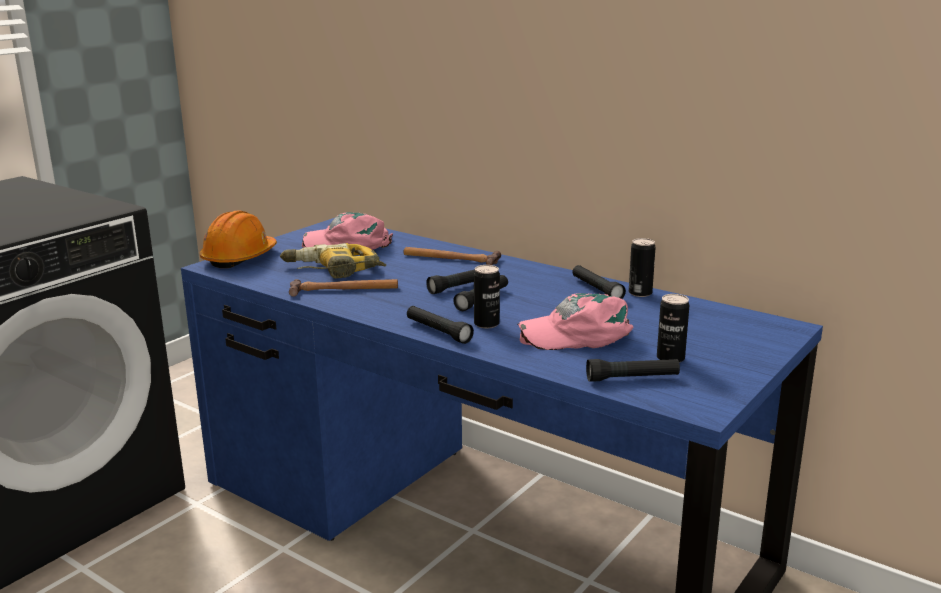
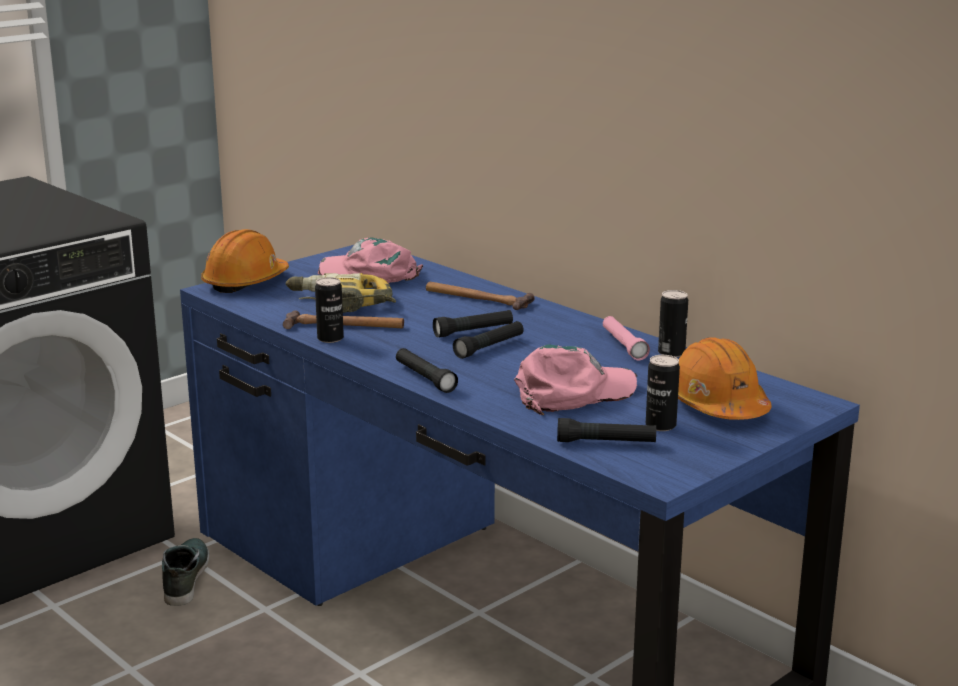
camera: 10 degrees right, 0 degrees up
(202, 526) = (185, 577): none -> shoe
(486, 324) = (480, 374): can -> can (330, 338)
(577, 334) = (574, 393): pink cap -> pink cap turned 150 degrees clockwise
(596, 290) = (623, 345): black flashlight -> pink flashlight
(707, 336) = (717, 405): none -> orange hard hat

